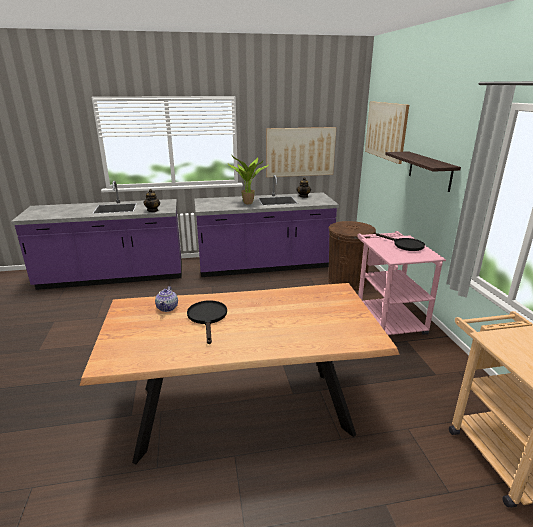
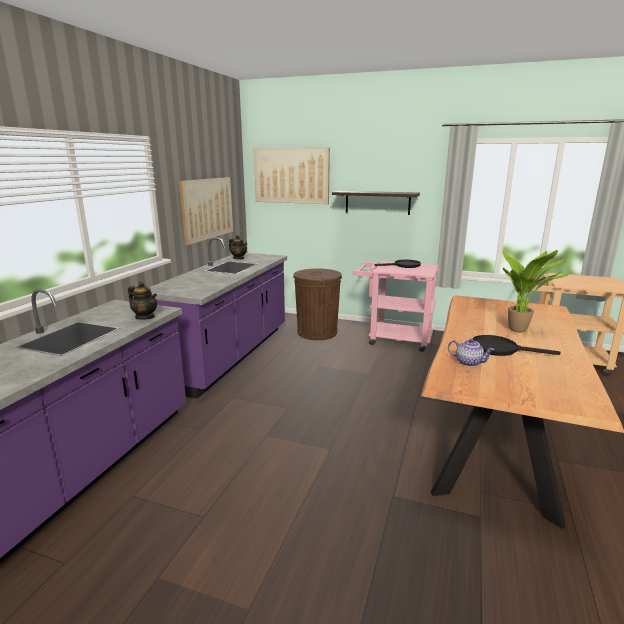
camera: 60 degrees left, 5 degrees down
(248, 204) = (220, 276): potted plant -> potted plant (520, 330)

